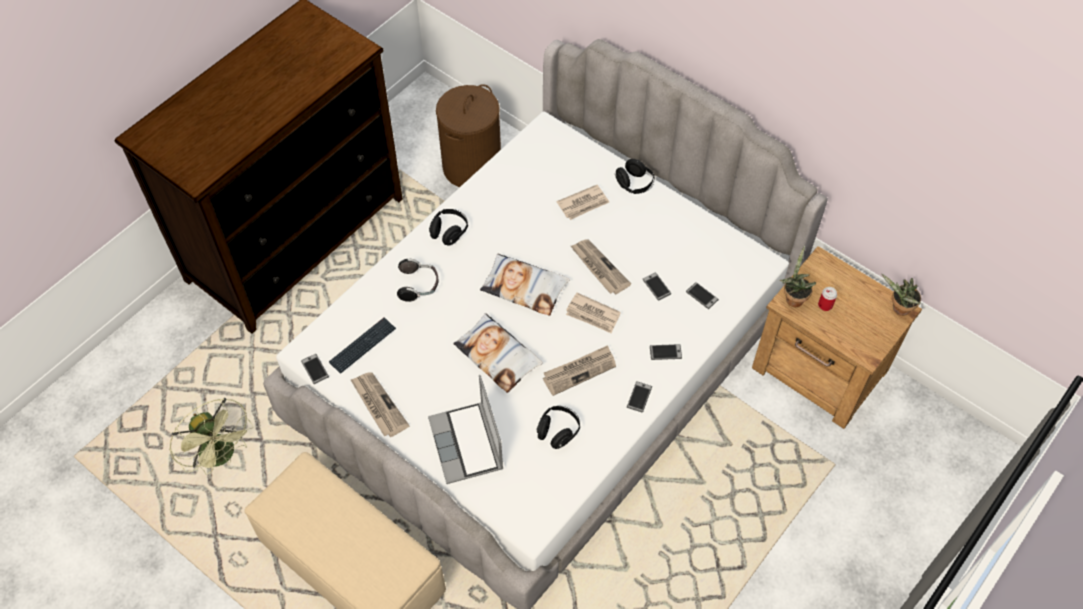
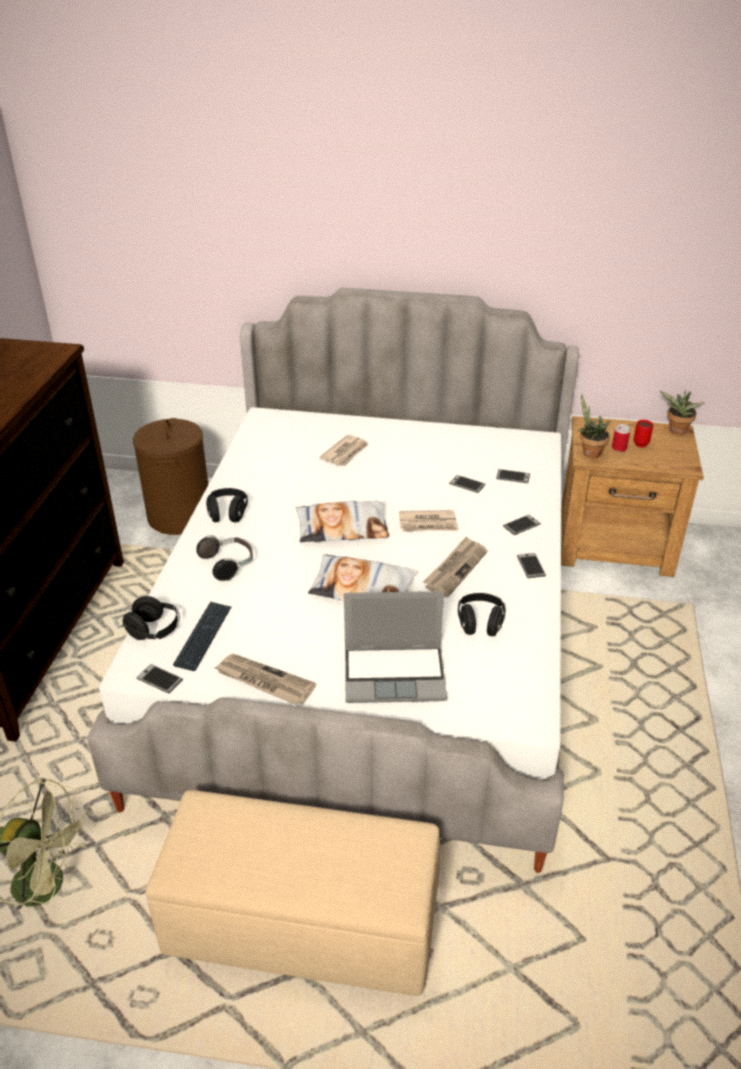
camera: 30 degrees left, 20 degrees down
(467, 444) = (395, 674): laptop -> laptop turned 45 degrees counterclockwise
(599, 268) = (401, 489): newspaper -> none
(634, 184) = (380, 426): black headphones -> black headphones (154, 631)
(852, 308) = (641, 443): none -> red mug

